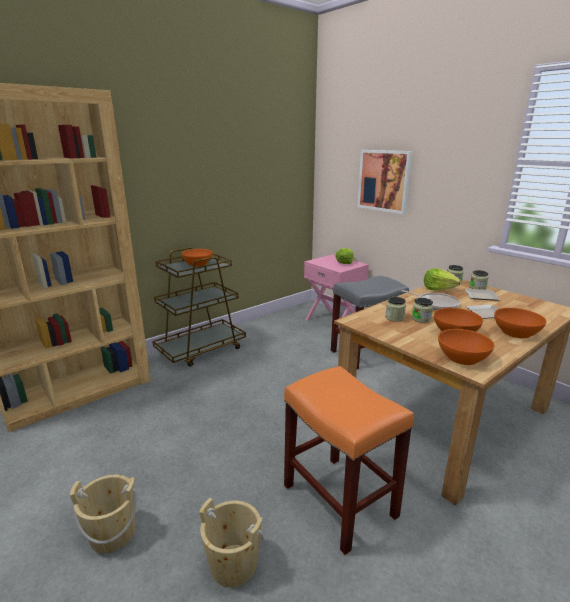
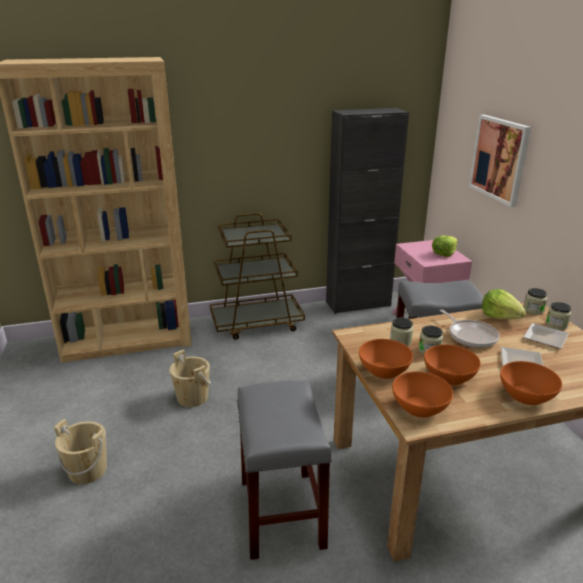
camera: 25 degrees right, 5 degrees up
(197, 264) = (258, 233): orange bowl -> orange bowl (383, 370)
(233, 564) = (157, 529): beige bucket -> beige bucket (192, 397)
(275, 318) = (358, 304): none -> black cabinet
(338, 500) = (280, 512): orange stool -> grey stool

